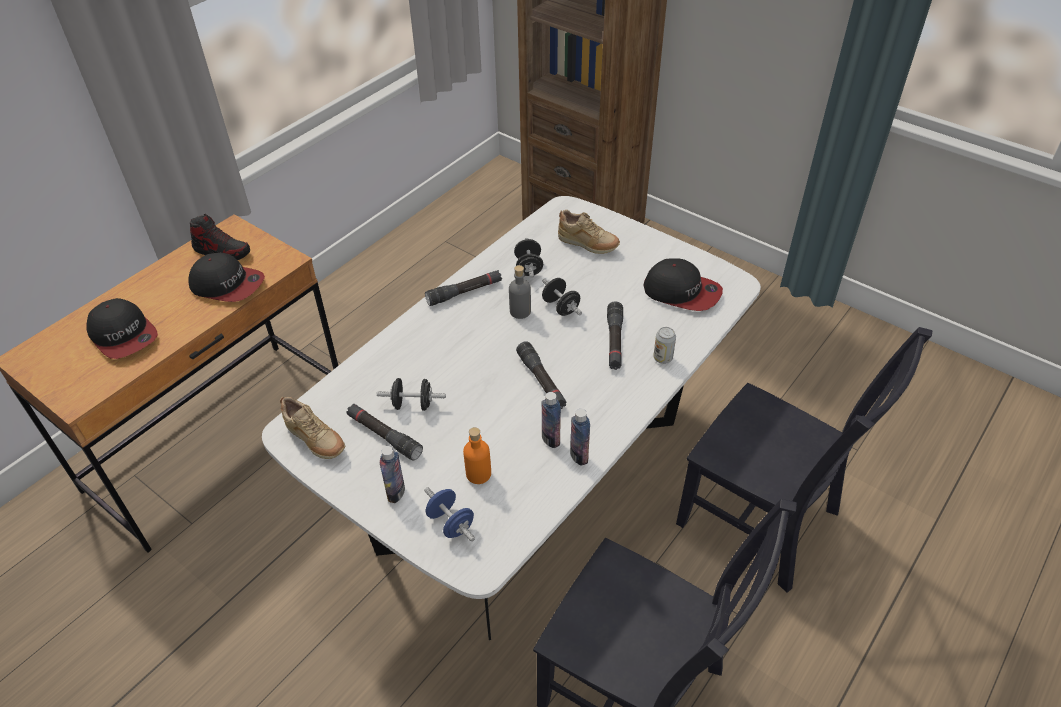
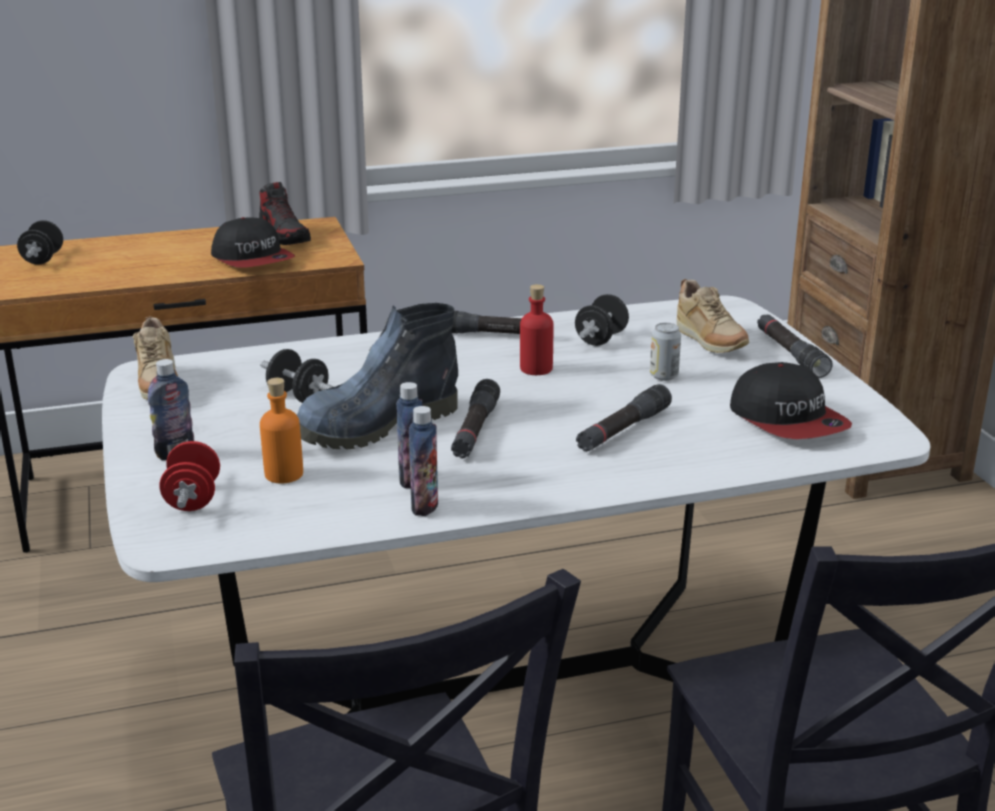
camera: 35 degrees right, 20 degrees down
(124, 335) = (110, 263): cap -> none
(384, 436) = (231, 408): black flashlight -> black flashlight (791, 354)
(451, 523) = (193, 499): blue dumbbell -> red dumbbell
(484, 407) = (374, 427): none -> boot
(520, 311) = (536, 368): grey bottle -> red bottle
(561, 307) = (594, 381): black dumbbell -> black dumbbell (43, 259)
(662, 358) = (669, 466): can -> can (664, 376)

